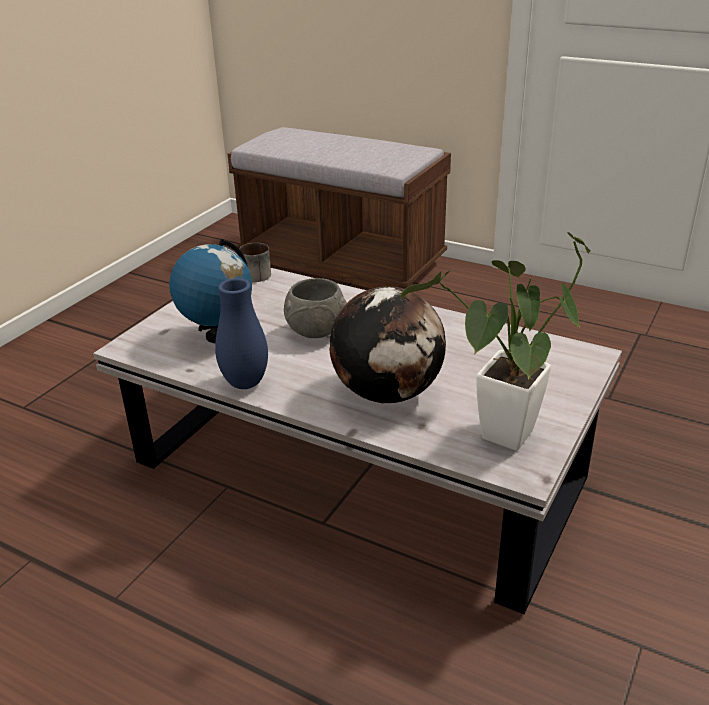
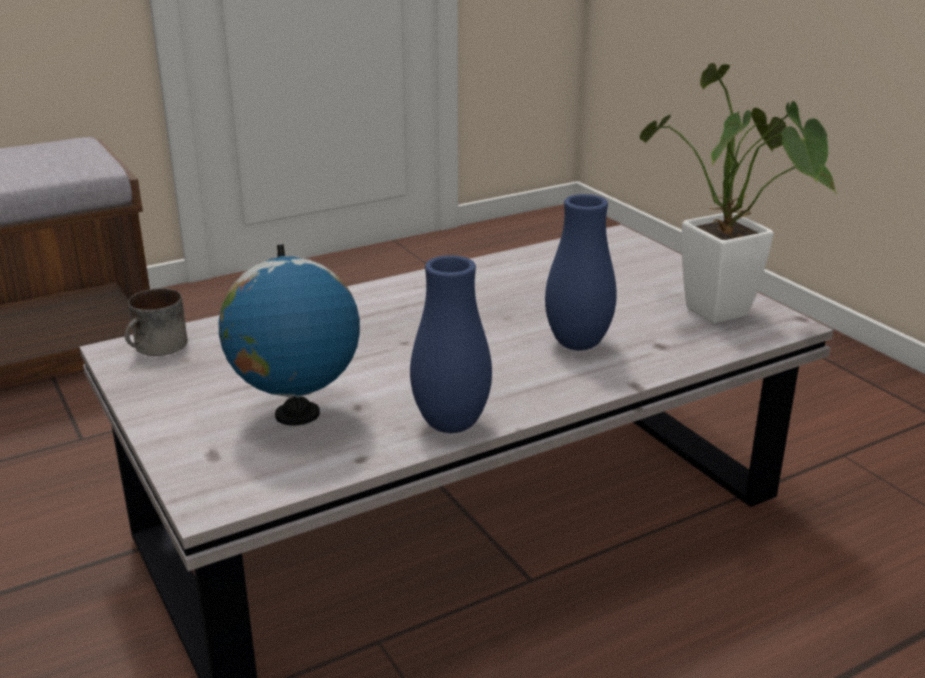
camera: 60 degrees left, 5 degrees down
(317, 333) = (389, 346): grey bowl -> none
(388, 393) = (577, 344): globe -> blue vase

